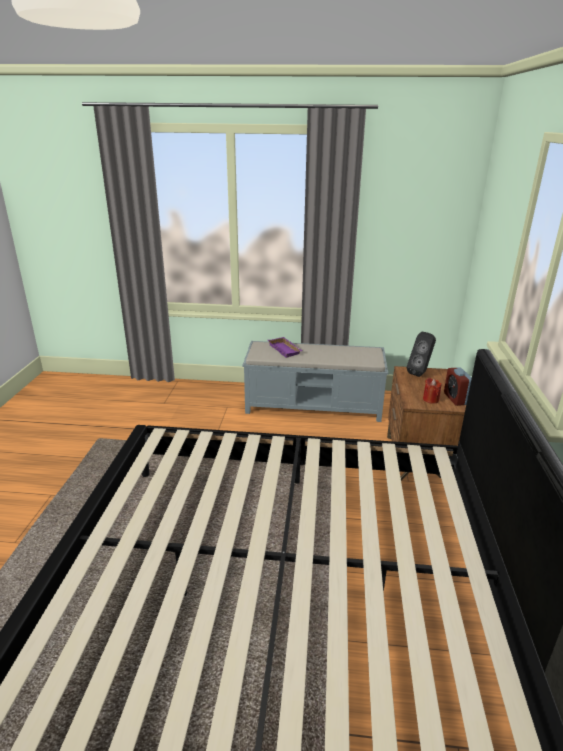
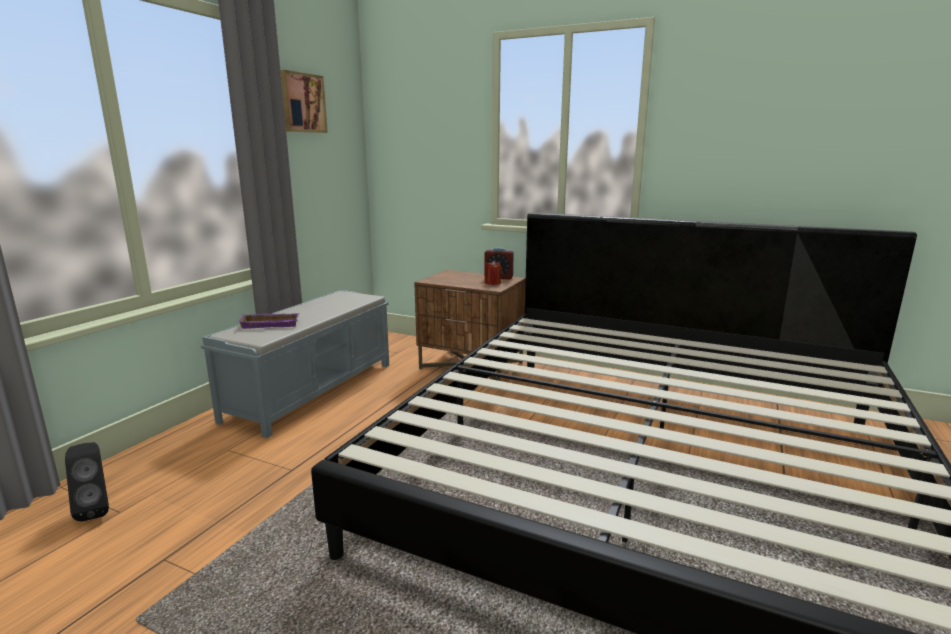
camera: 70 degrees left, 10 degrees down
(393, 190) = (301, 103): none -> picture
(420, 373) = (440, 278): black speaker -> black speaker (96, 510)

